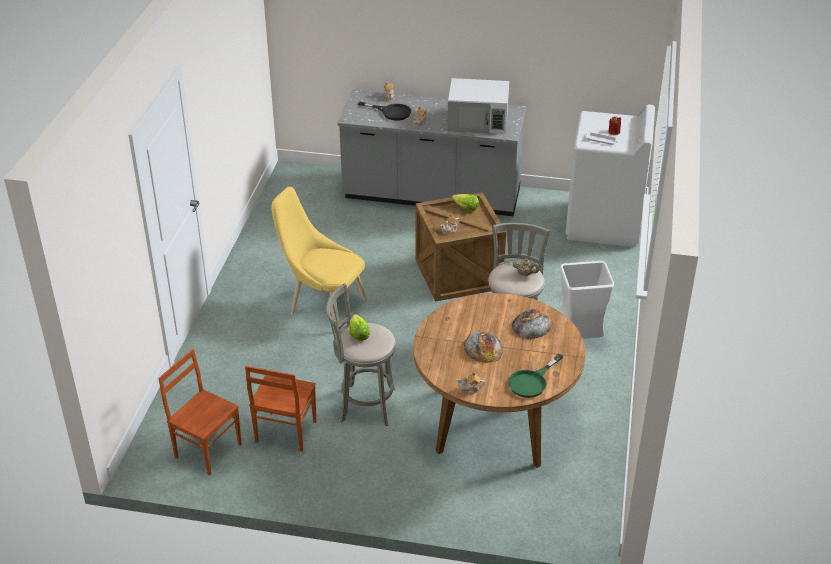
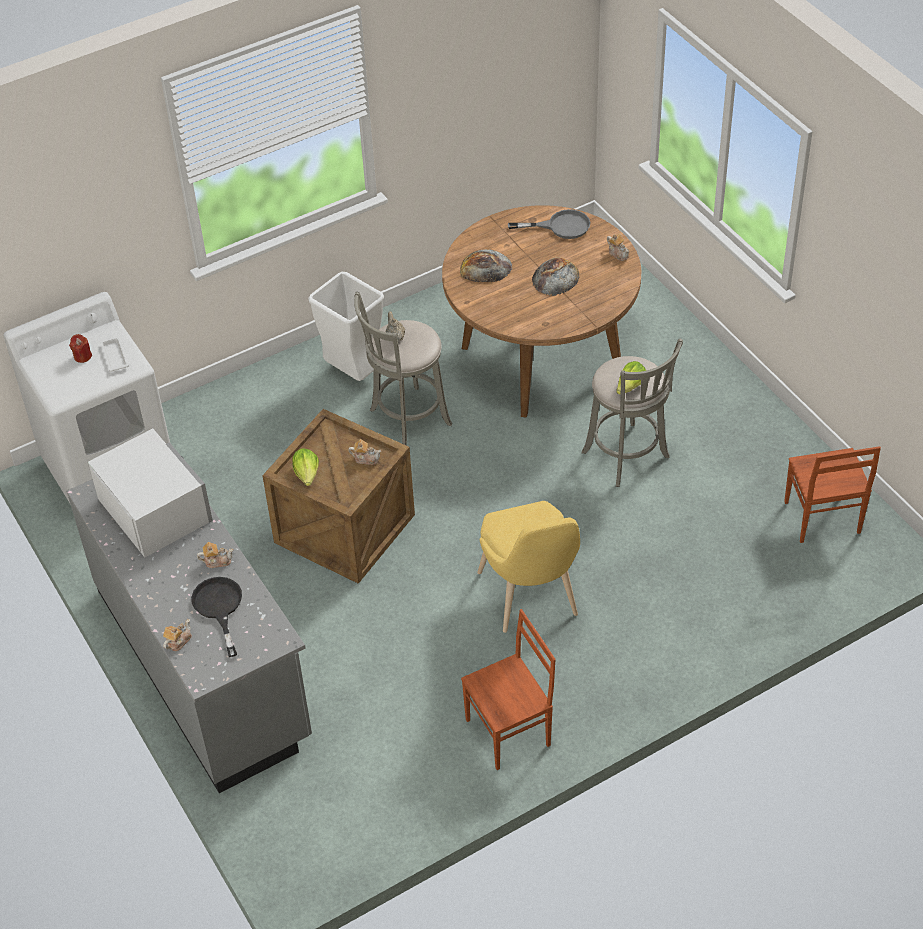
camera: 130 degrees left, 10 degrees up
(284, 432) = (731, 484): brown chair -> brown chair (510, 733)
(532, 381) = (560, 226): green frying pan -> grey frying pan

